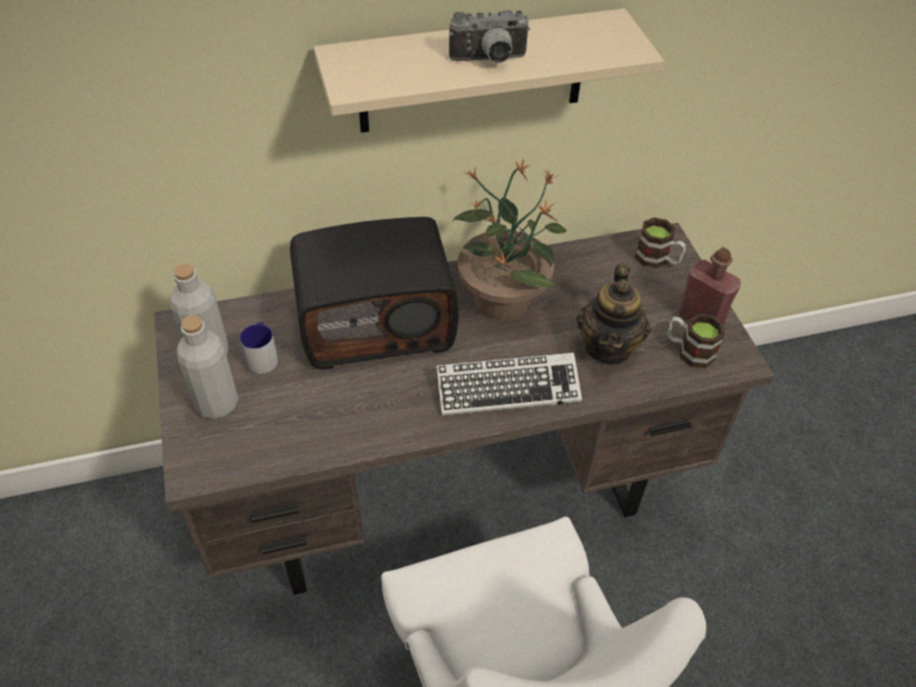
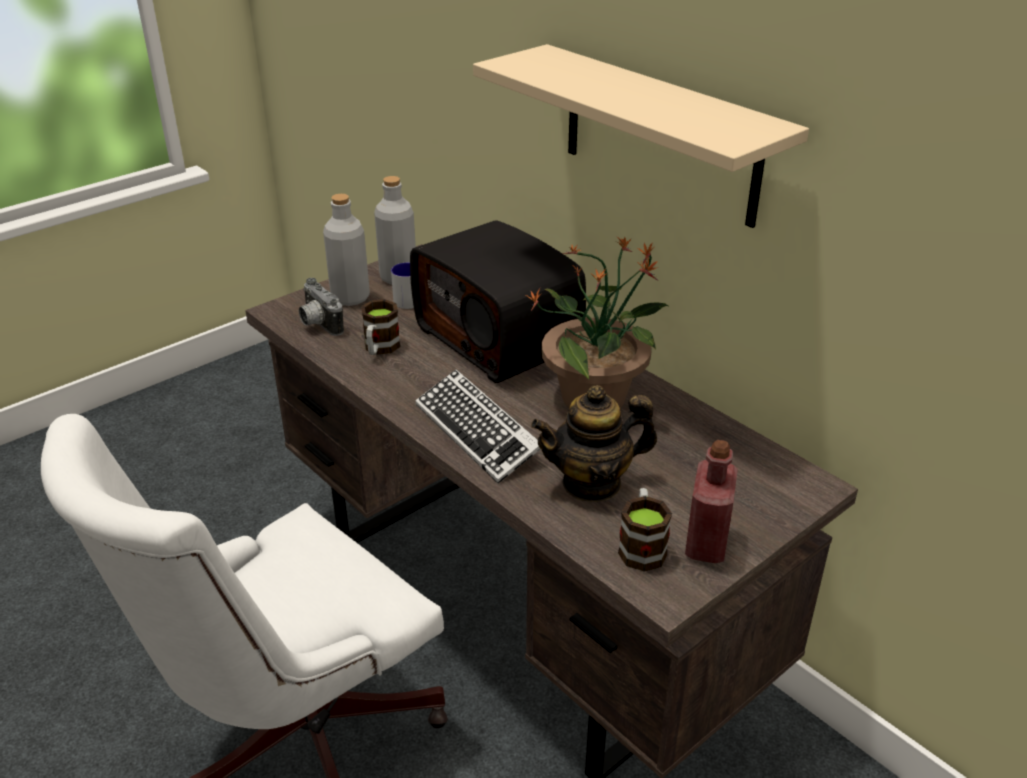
camera: 65 degrees right, 15 degrees down
(489, 61) = (613, 94): camera -> camera (318, 324)
(657, 259) = (770, 487): mug -> mug (379, 349)

